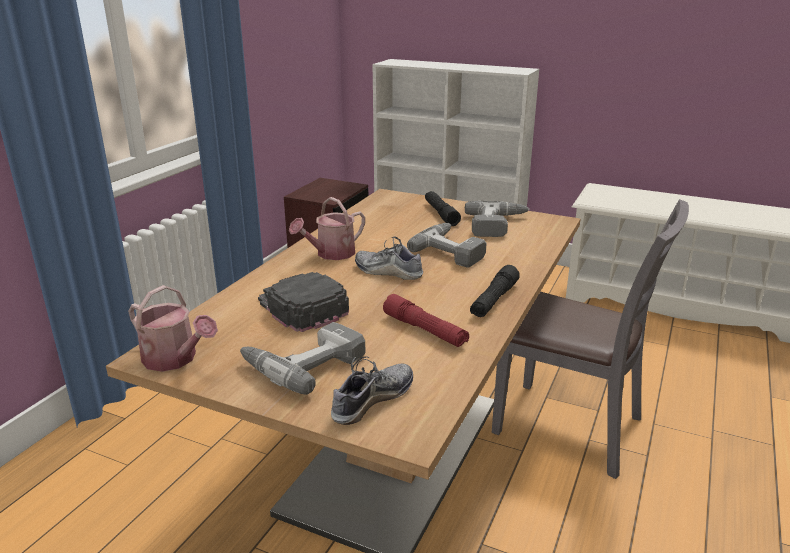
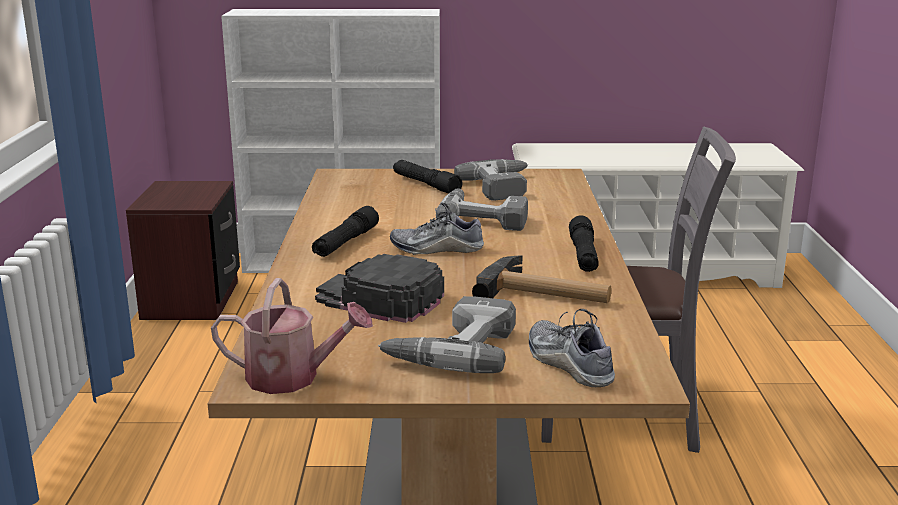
camera: 25 degrees left, 5 degrees down
(331, 254) = (346, 243): watering can -> black flashlight
(372, 400) = (569, 364): shoe -> shoe turned 45 degrees counterclockwise
(424, 330) = (546, 294): red flashlight -> hammer

